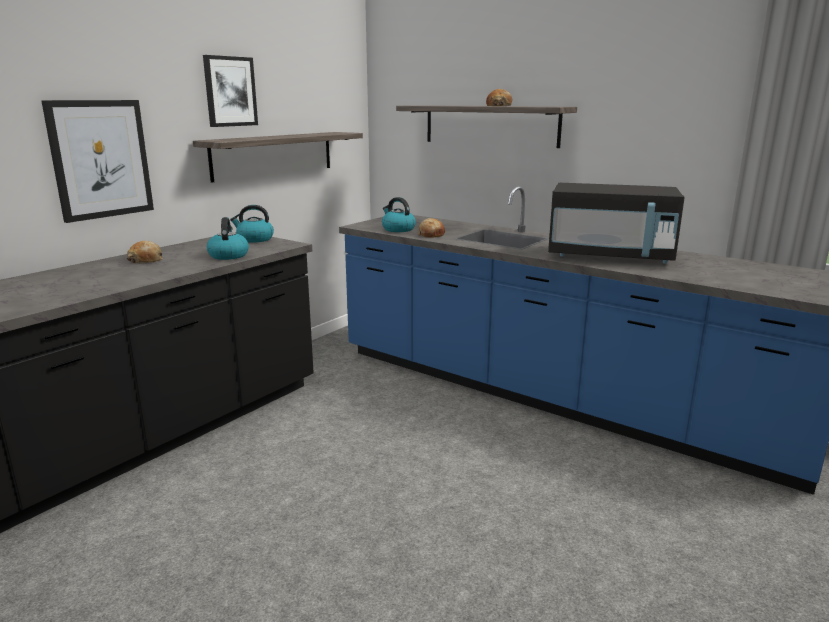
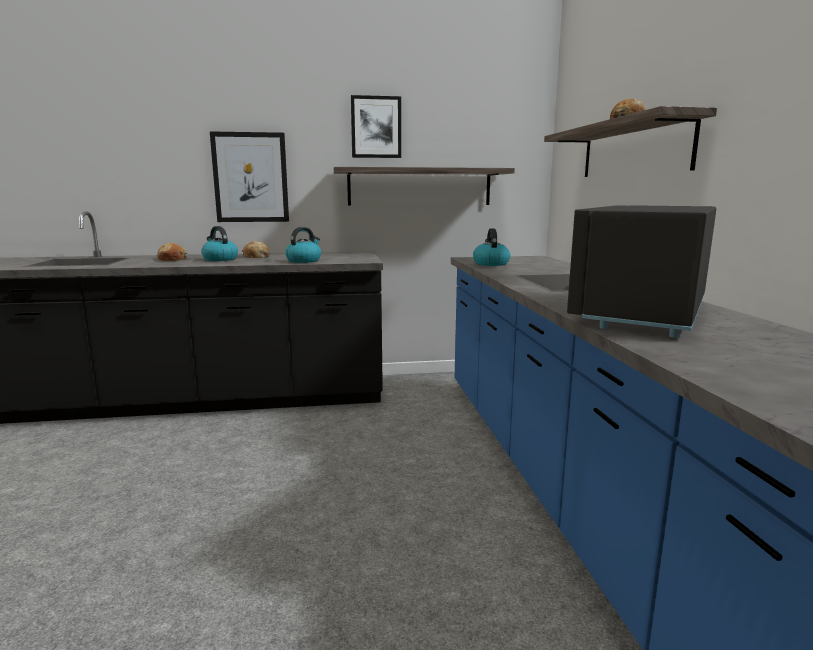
camera: 45 degrees right, 5 degrees down
(254, 239) = (358, 256): kettle -> kettle (219, 259)
(431, 235) = (504, 270): bread -> bread (172, 259)
(609, 256) = (639, 313): black microwave -> black microwave turned 60 degrees clockwise

